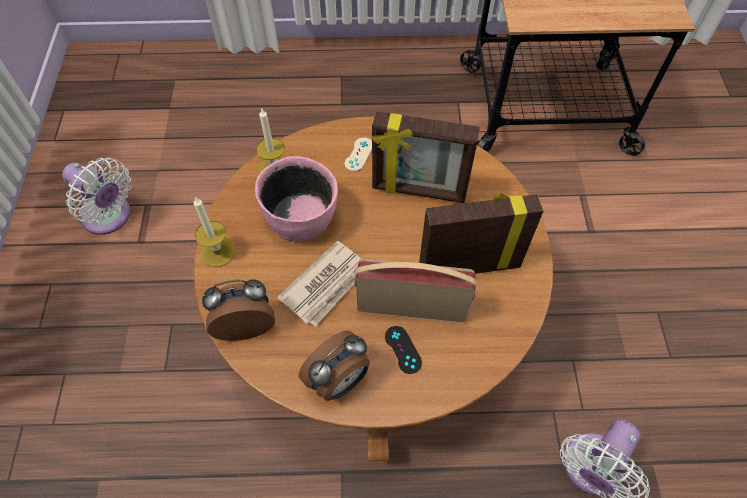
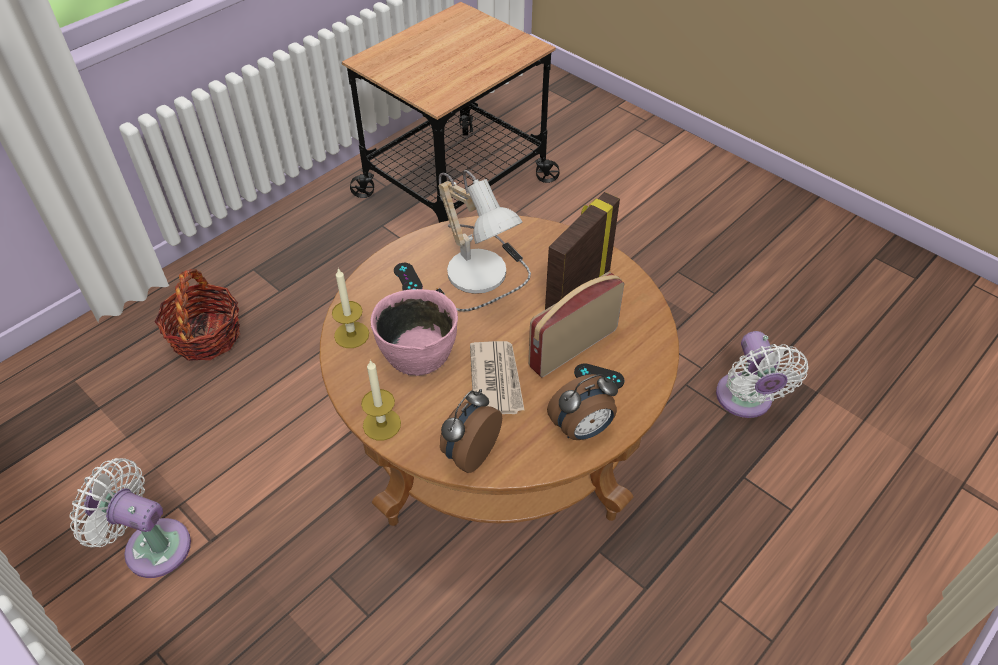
camera: 45 degrees left, 10 degrees down
(110, 217) = (151, 545): white fan -> white fan turned 150 degrees counterclockwise
(268, 104) = (206, 336): none -> basket
(339, 380) = (582, 430): alarm clock -> alarm clock turned 60 degrees clockwise
(359, 154) = (408, 279): beige game controller -> black game controller
(418, 191) = (484, 272): picture frame -> table lamp

